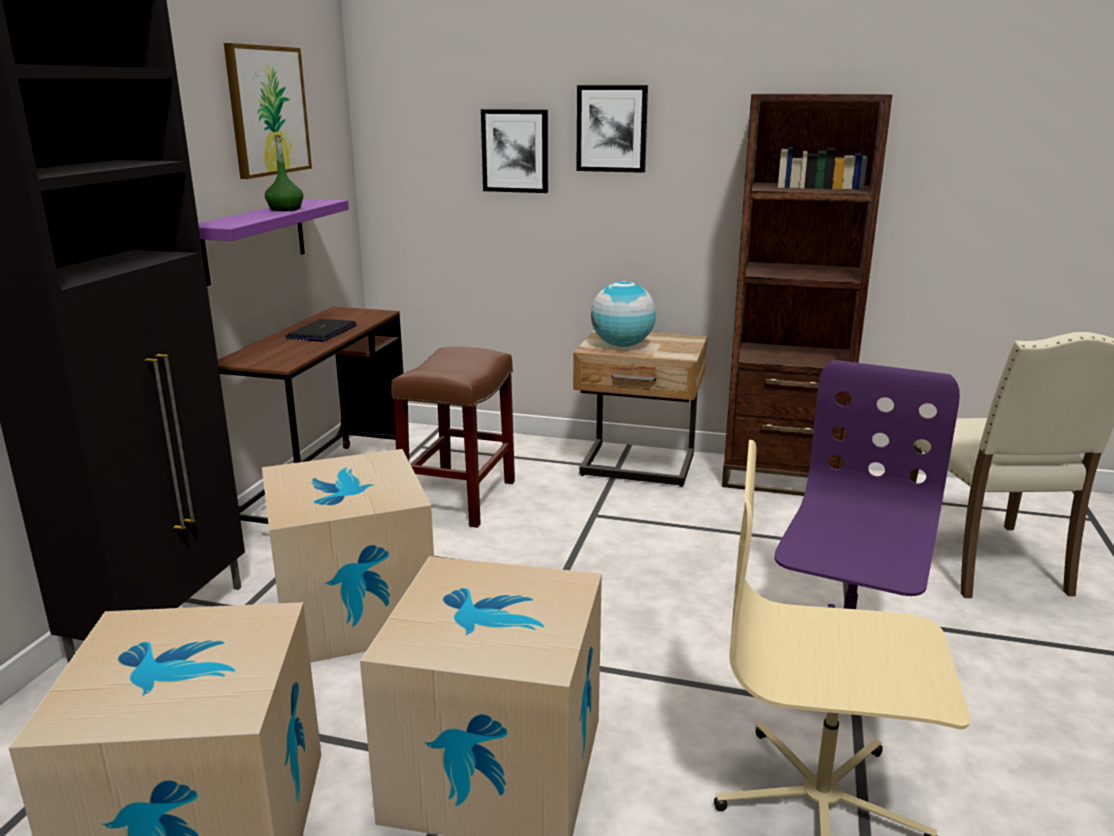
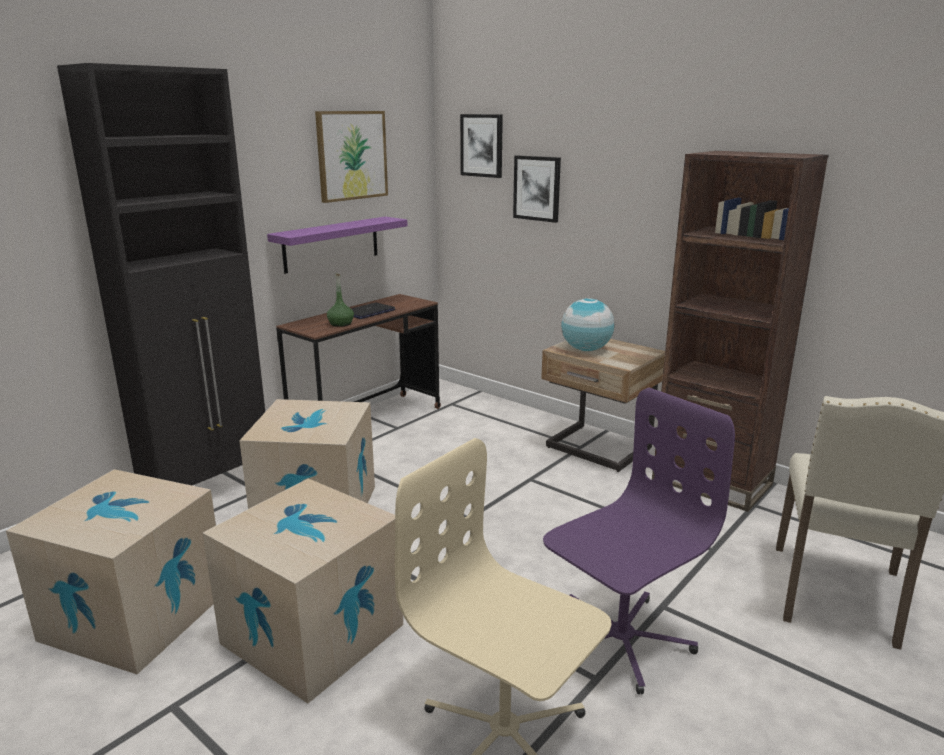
camera: 25 degrees right, 0 degrees up
(285, 209) = (351, 224): green bottle -> green bottle (341, 323)
(460, 499) = (446, 447): brown stool -> none
(612, 128) = (605, 174): picture -> picture (482, 145)

